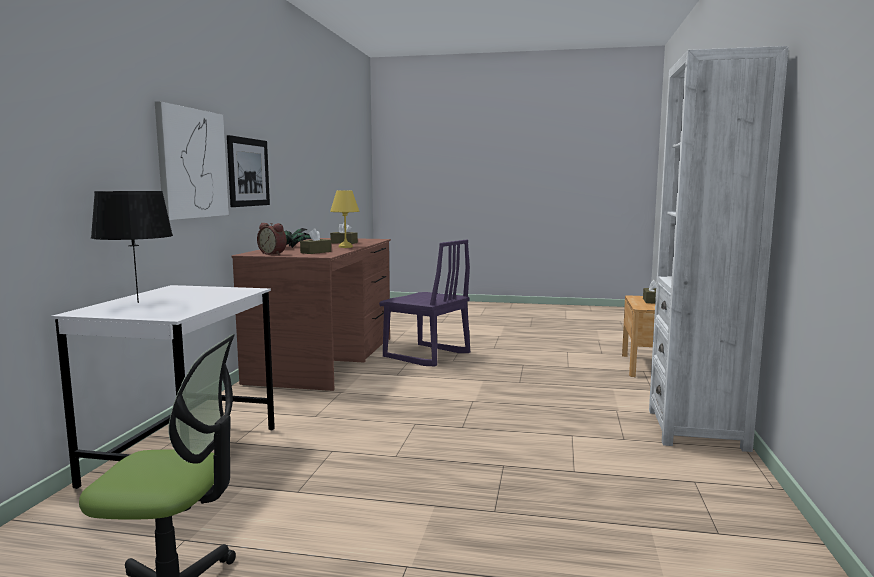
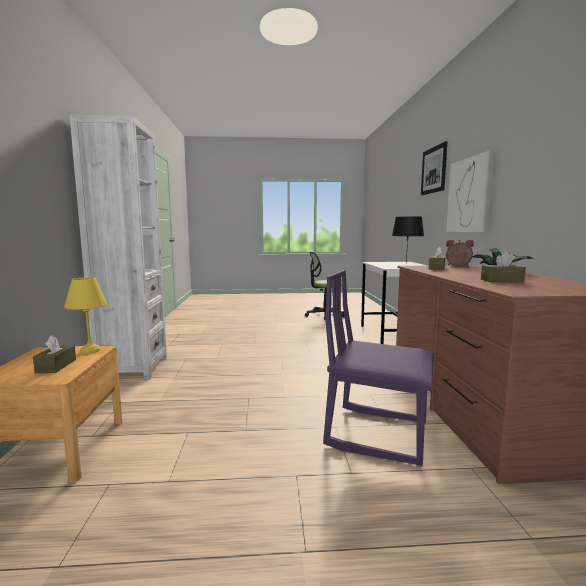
camera: 165 degrees right, 0 degrees up
(248, 172) = (521, 191): picture -> picture (433, 170)
(345, 247) = (453, 274): yellow table lamp -> yellow table lamp (91, 350)

